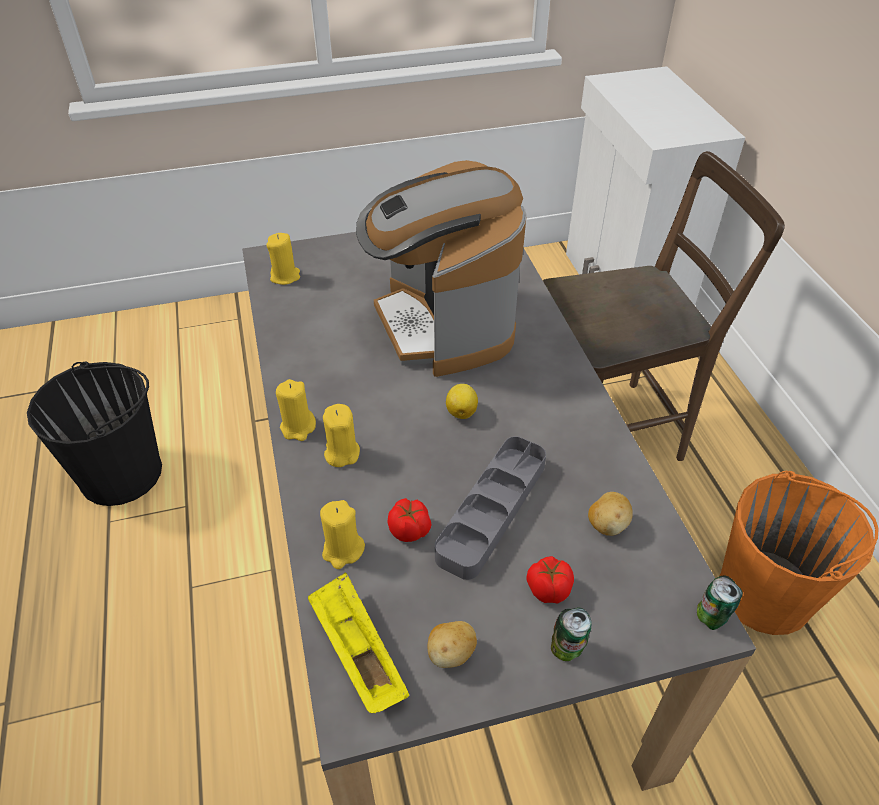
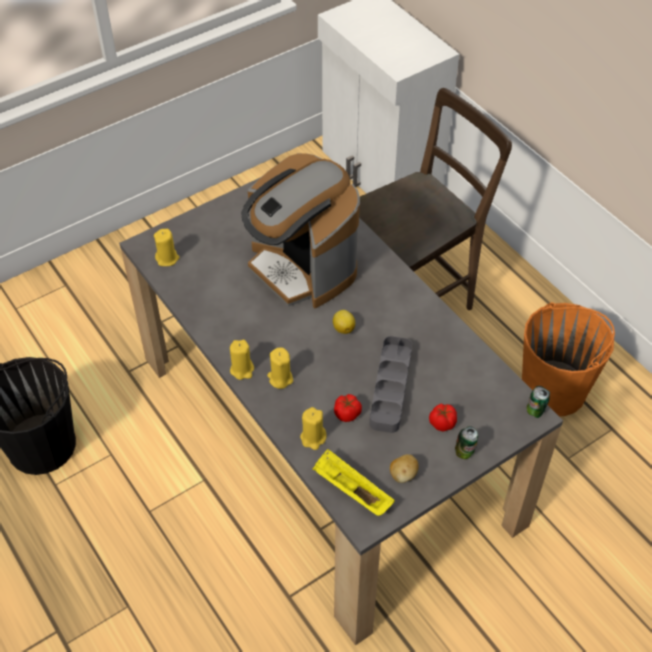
camera: 20 degrees left, 5 degrees up
(607, 524) = (461, 375): potato -> none

